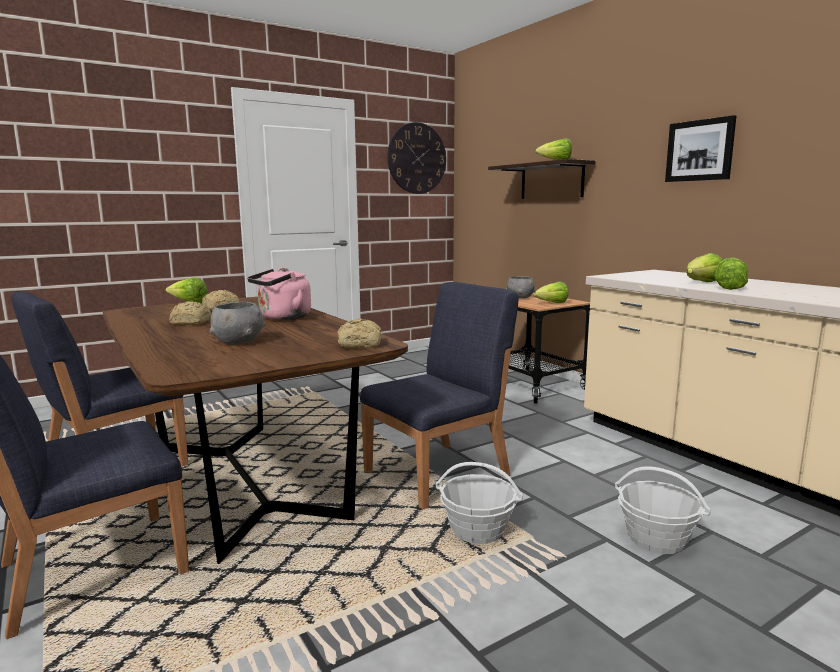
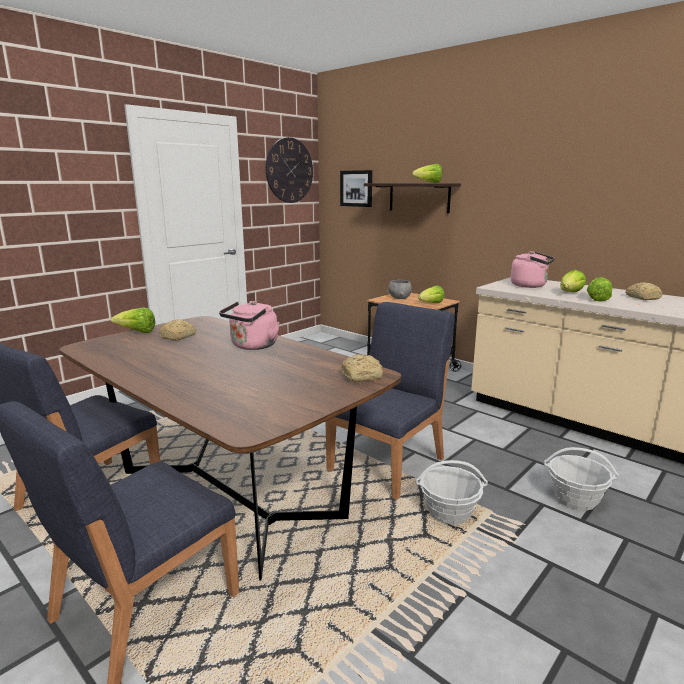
camera: 15 degrees left, 5 degrees up
(192, 322) = (173, 359): bread -> bread (642, 298)
(239, 342) = (252, 382): grey bowl -> none
(659, 276) = (531, 286): none -> pink kettle
(700, 150) = (554, 183): picture -> picture (356, 188)

